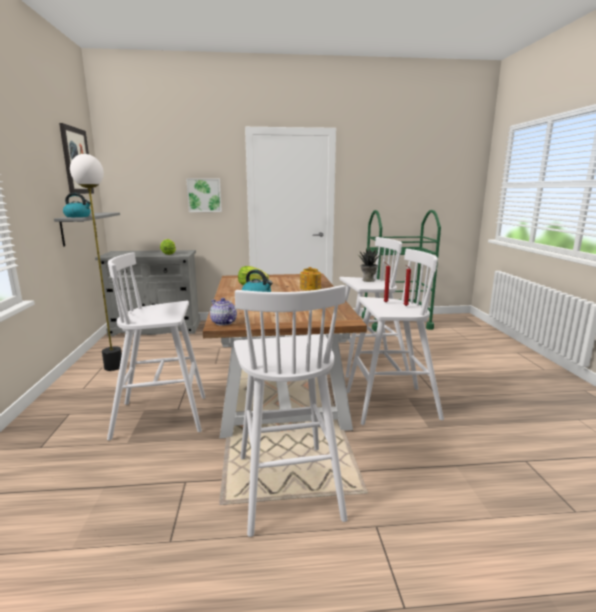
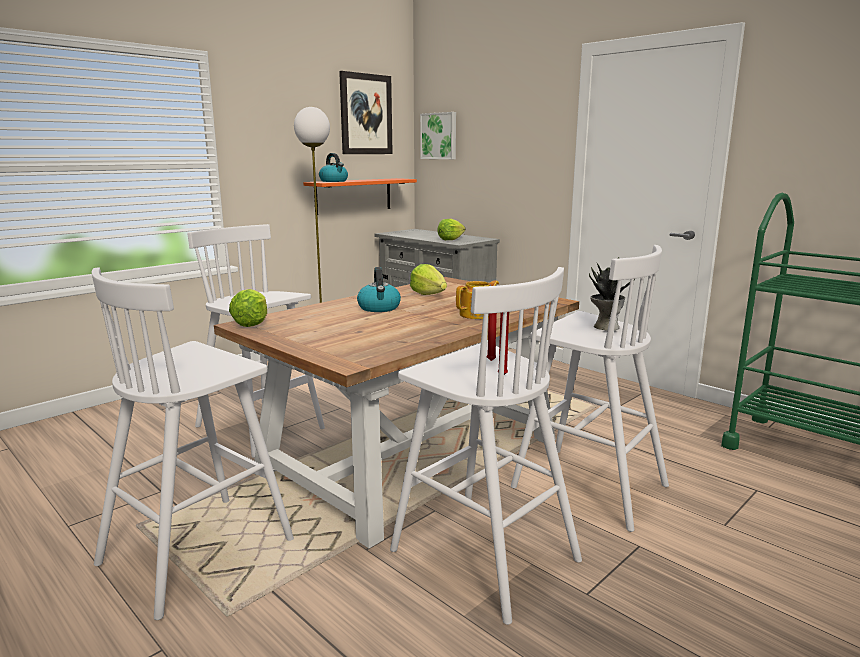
camera: 50 degrees right, 0 degrees up
(79, 228) = (353, 196): grey shelf -> orange shelf
(204, 195) = (519, 157): picture -> picture (439, 136)
(223, 322) = (252, 323): teapot -> lettuce

